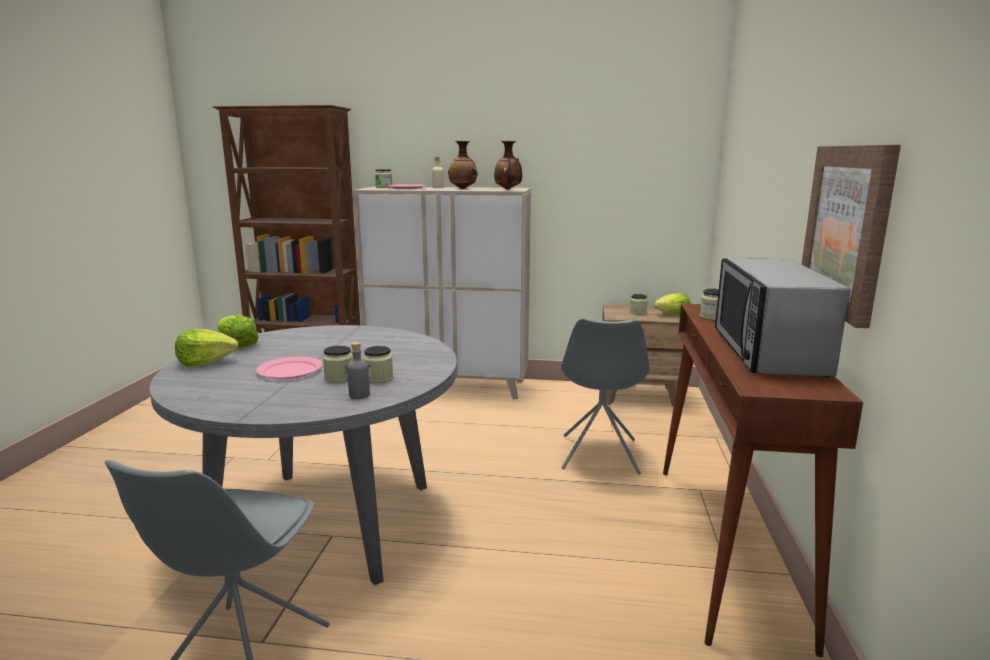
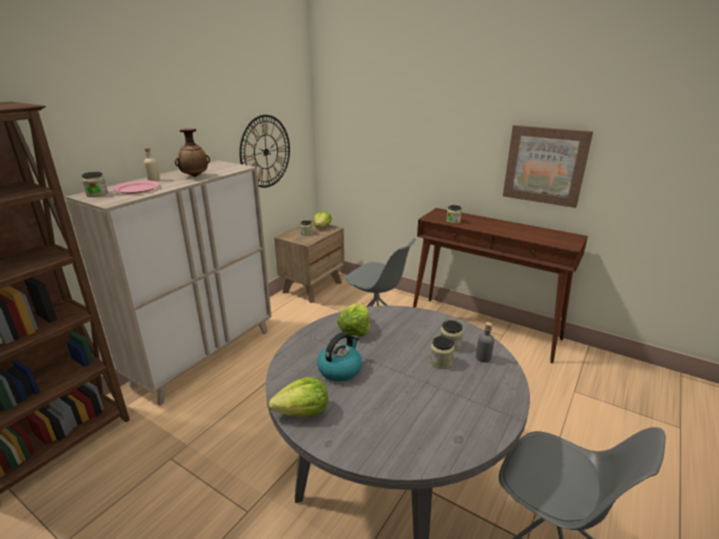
camera: 65 degrees left, 10 degrees up
(205, 362) = (351, 436): lettuce -> lettuce (354, 329)
(290, 371) = (410, 383): pink plate -> none
(303, 346) = (340, 369): none -> kettle
(508, 189) = (231, 167): vase -> none
(611, 193) = (265, 152): none -> wall clock
(767, 351) = (519, 229): microwave -> none

